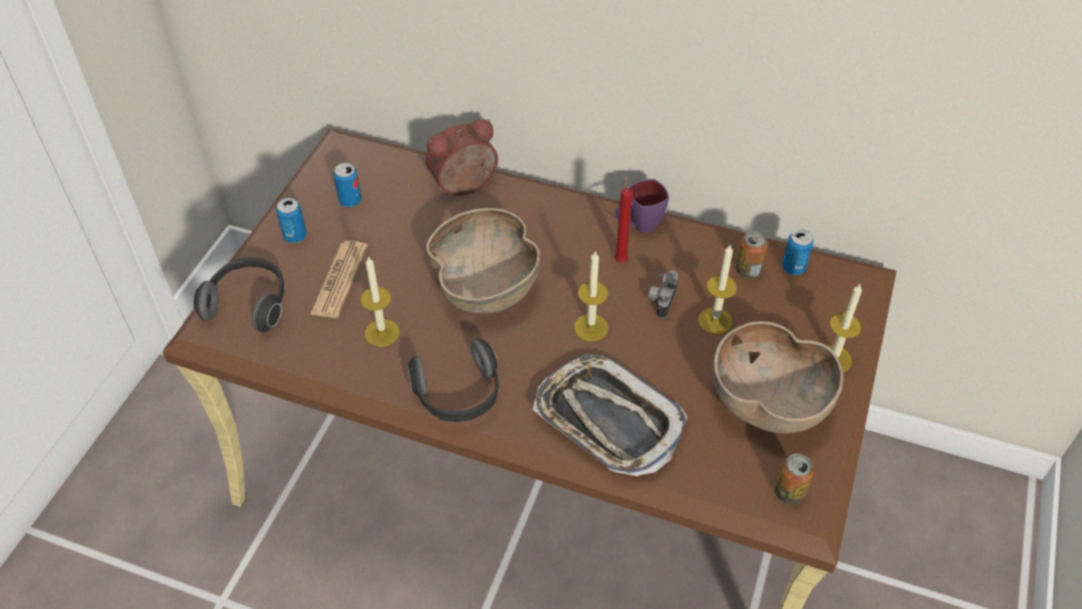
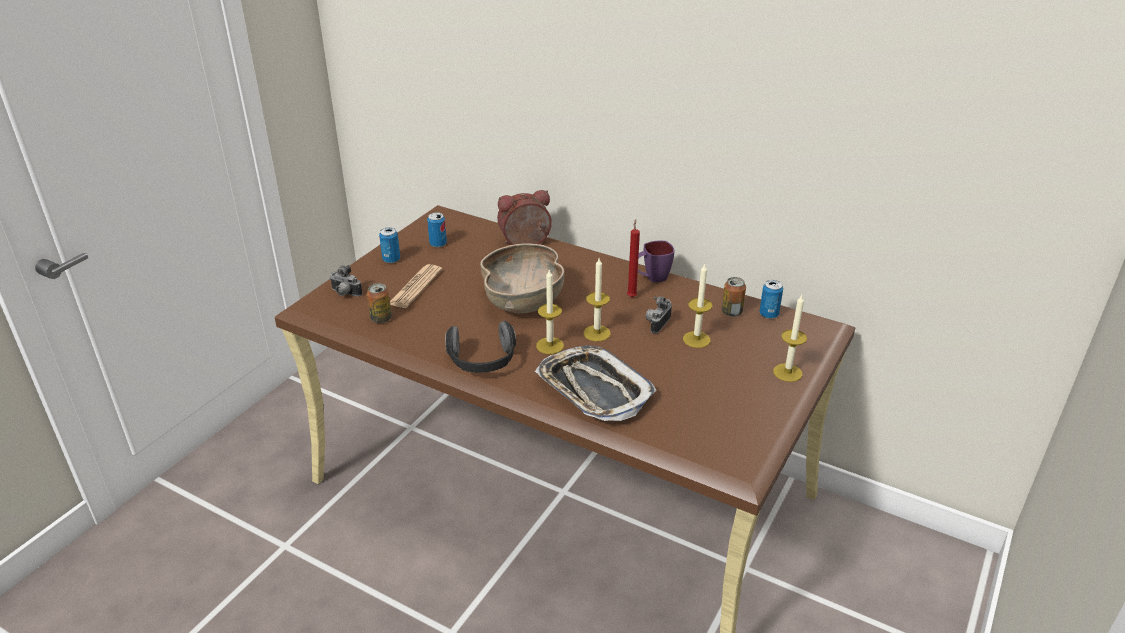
camera: 10 degrees right, 15 degrees down
(249, 304) = (345, 294): headphones -> camera
(382, 333) = (436, 320): candle -> candle (550, 345)
(767, 403) = (726, 393): brown bowl -> none
(789, 493) = (729, 451): can -> can (381, 318)

